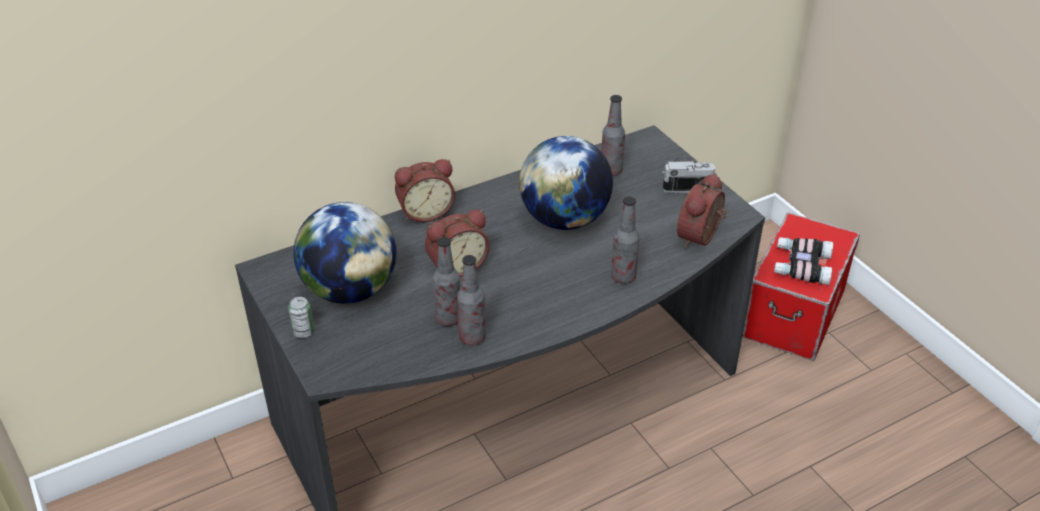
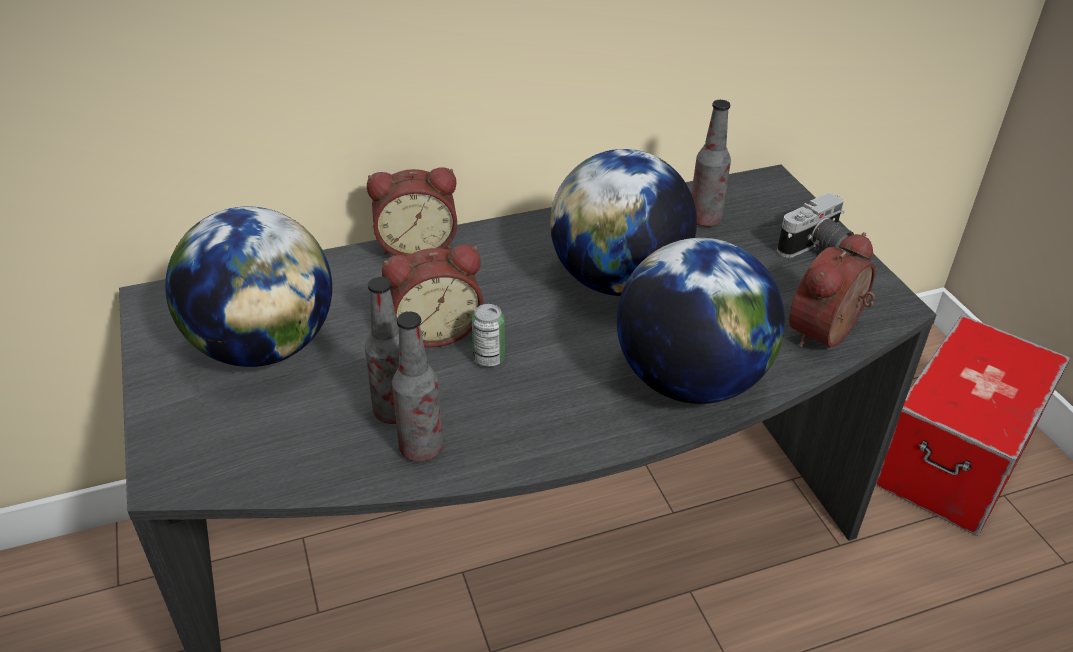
camera: 10 degrees right, 0 degrees up
(303, 332) = (167, 402): can -> can (489, 358)
(623, 277) = (690, 381): bottle -> globe
(686, 183) = (816, 249): camera -> camera turned 135 degrees clockwise
(801, 265) = (976, 394): binoculars -> none

